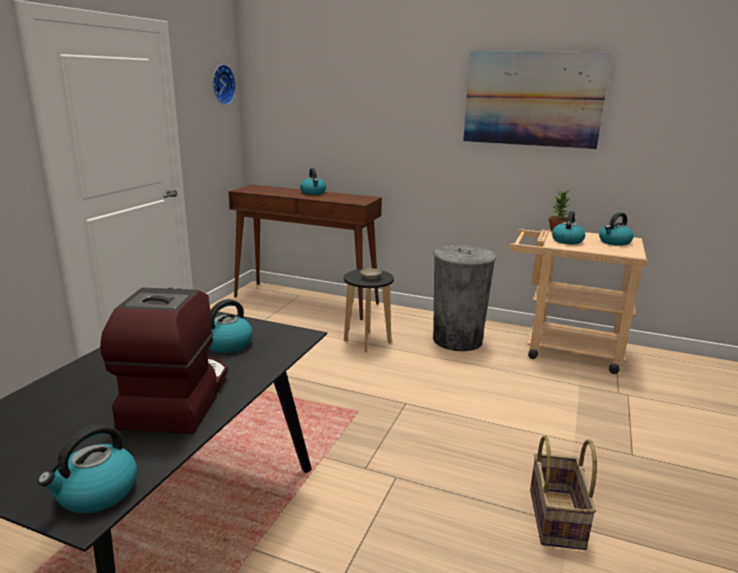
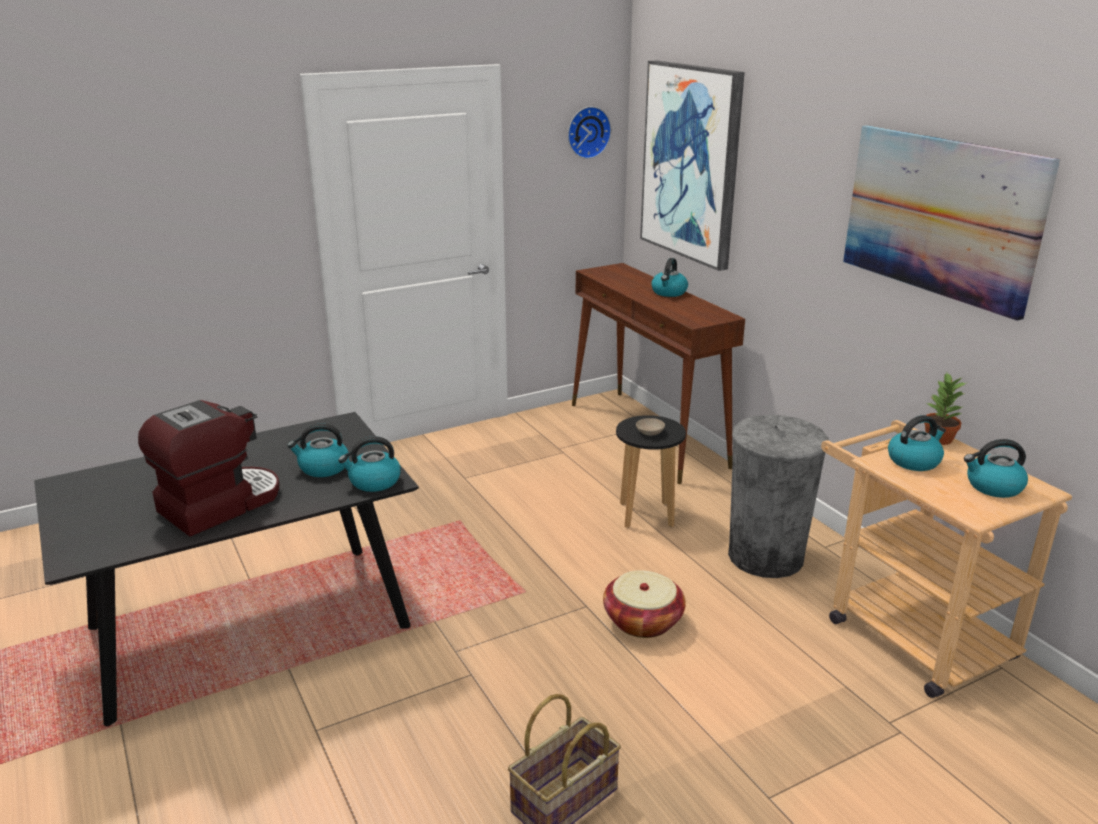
camera: 40 degrees right, 5 degrees up
(96, 493) = (91, 551): kettle -> kettle (374, 482)
(313, 100) = (691, 163): none -> picture
(447, 397) = (643, 621): none -> basket

